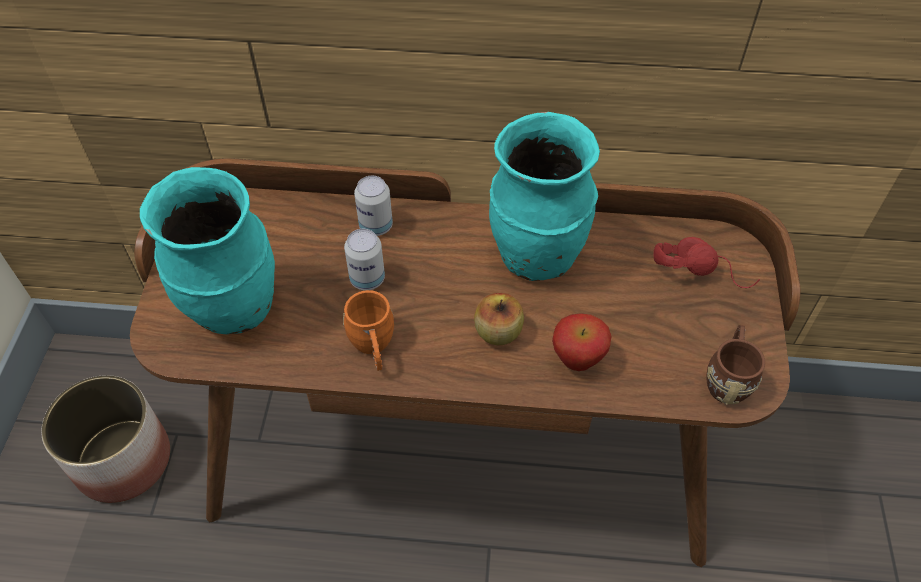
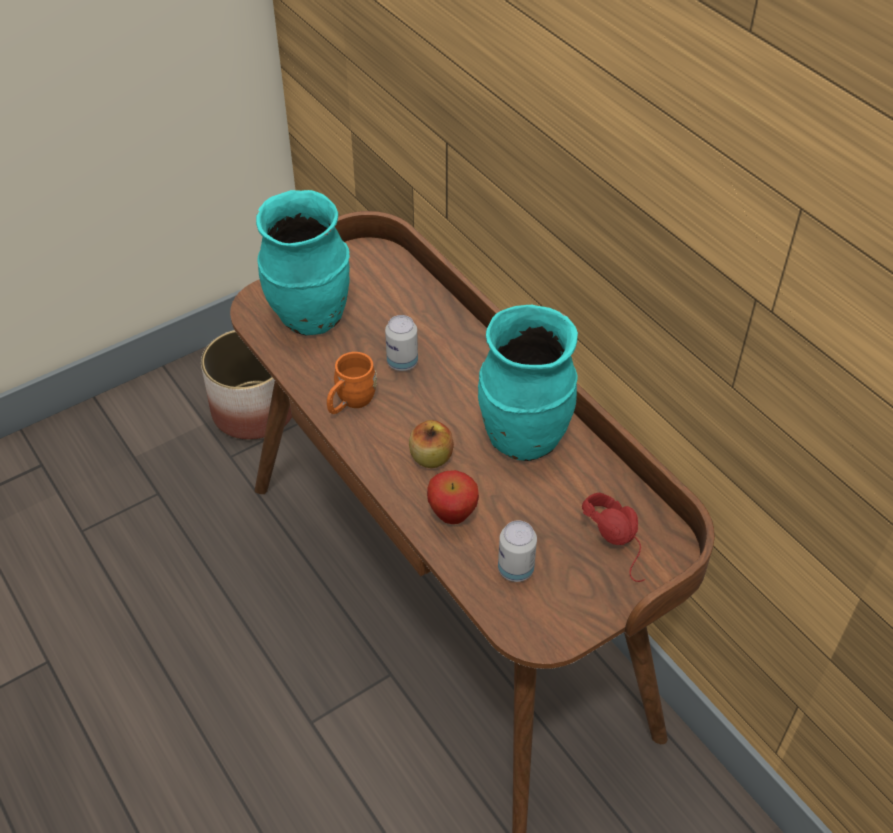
camera: 50 degrees right, 5 degrees down
(376, 226) = (452, 337): can -> can (515, 569)
(727, 377) = (531, 615): brown mug -> none

